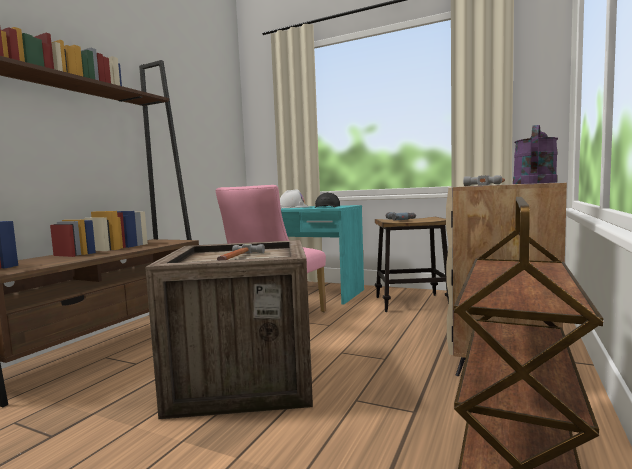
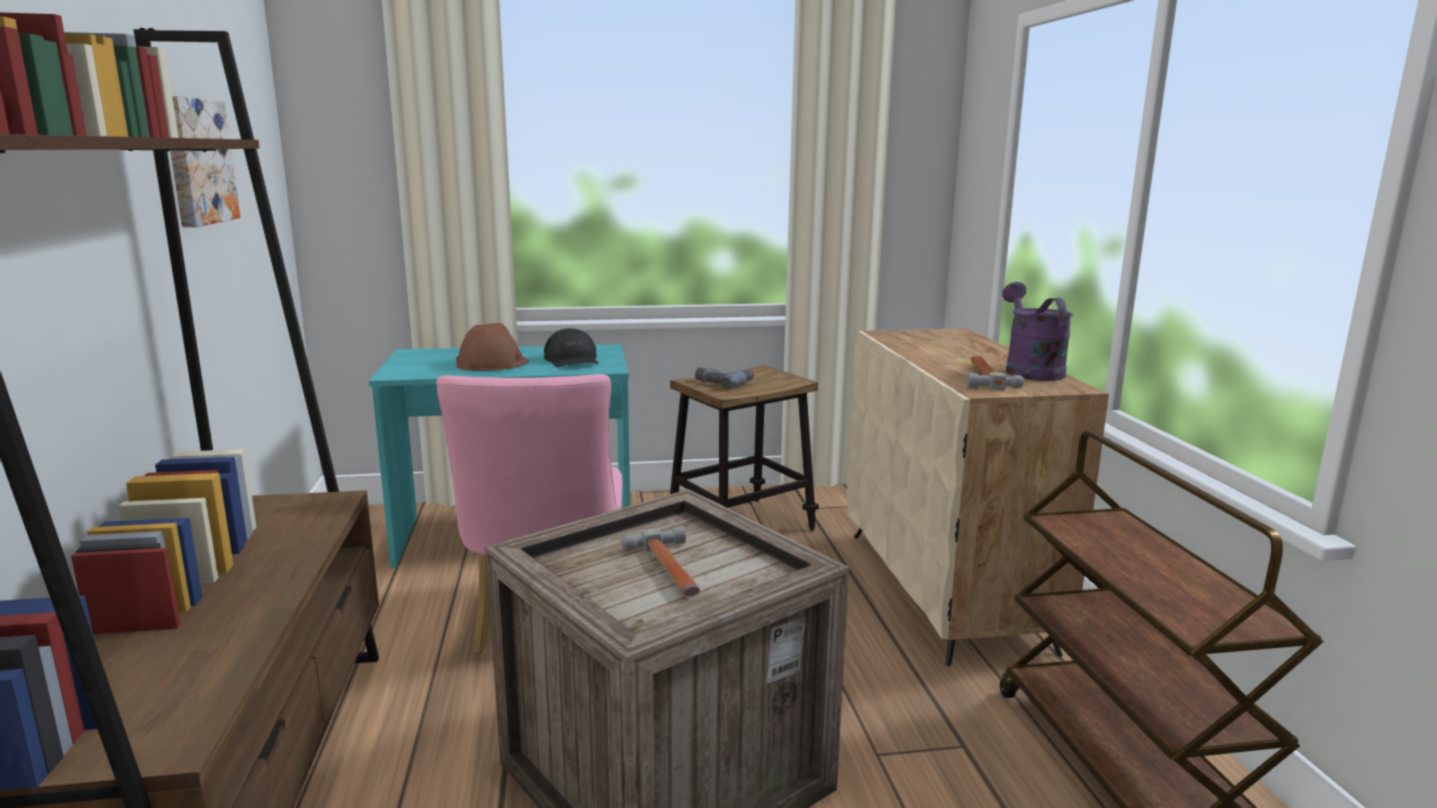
camera: 35 degrees left, 10 degrees up
(179, 121) = (196, 161): none -> picture
(293, 207) = (492, 363): white hard hat -> brown hard hat

